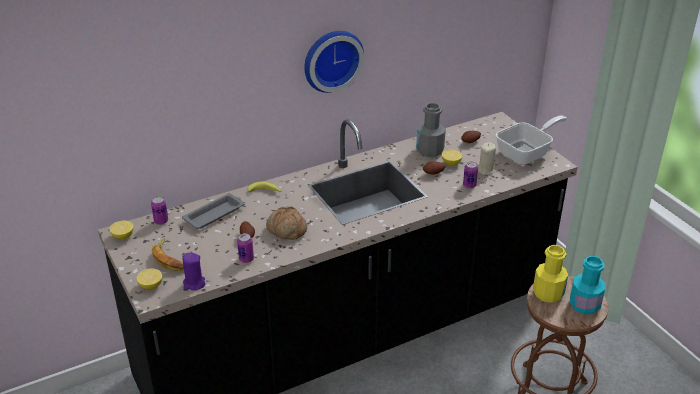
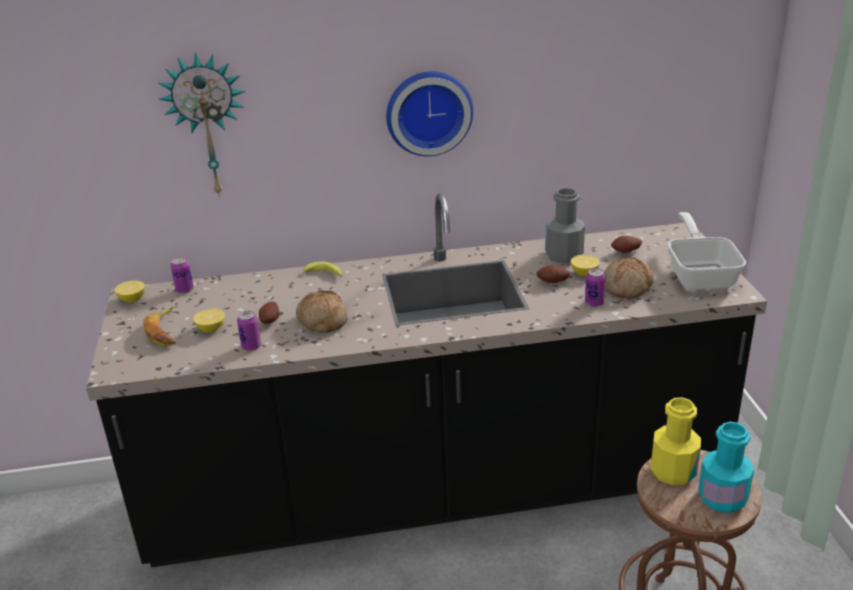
camera: 20 degrees right, 5 degrees down
(151, 285) = (122, 357): lemon -> lemon (211, 329)
(173, 92) = (207, 125): none -> wall clock
(194, 284) = (171, 364): purple candle -> none
(215, 214) = (250, 291): grey tray -> none
(485, 170) = (628, 287): beige candle -> bread
(527, 153) = (700, 274): frying pan -> frying pan turned 75 degrees counterclockwise

